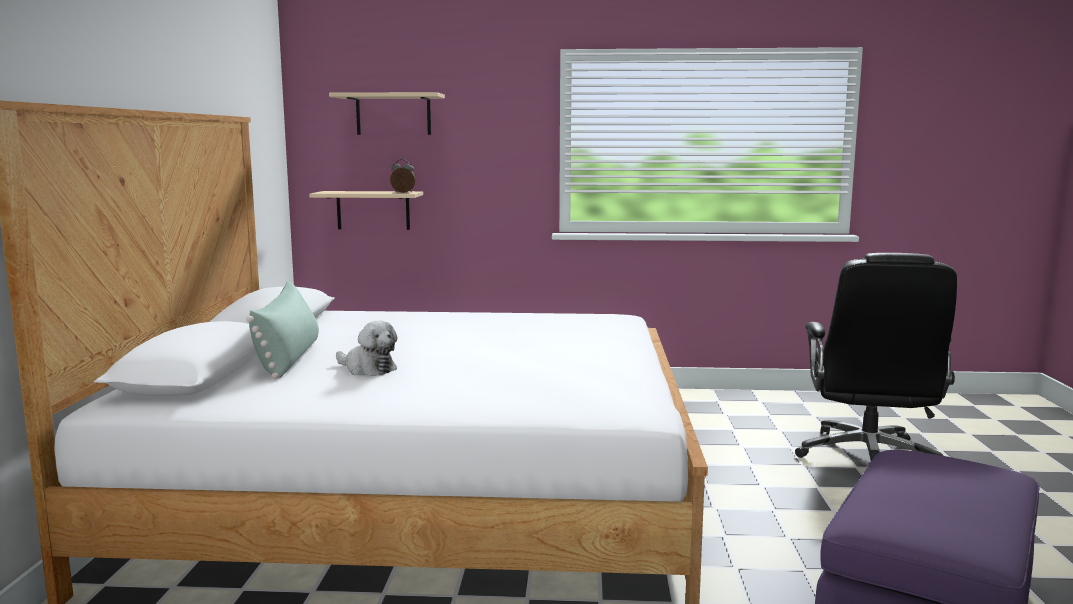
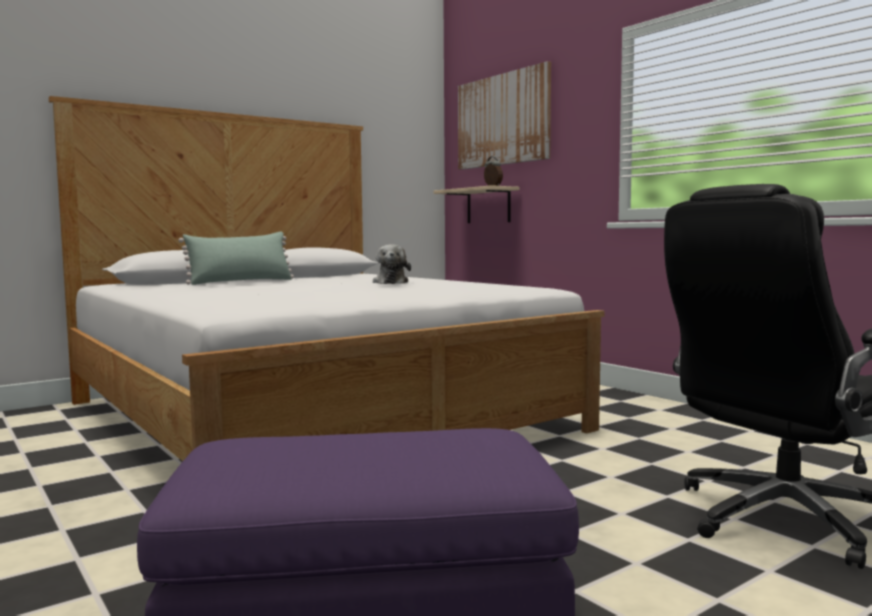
camera: 50 degrees right, 5 degrees down
(367, 369) = (239, 286): plush toy -> plush toy (390, 282)
(393, 114) = (502, 120): beige shelf -> picture

